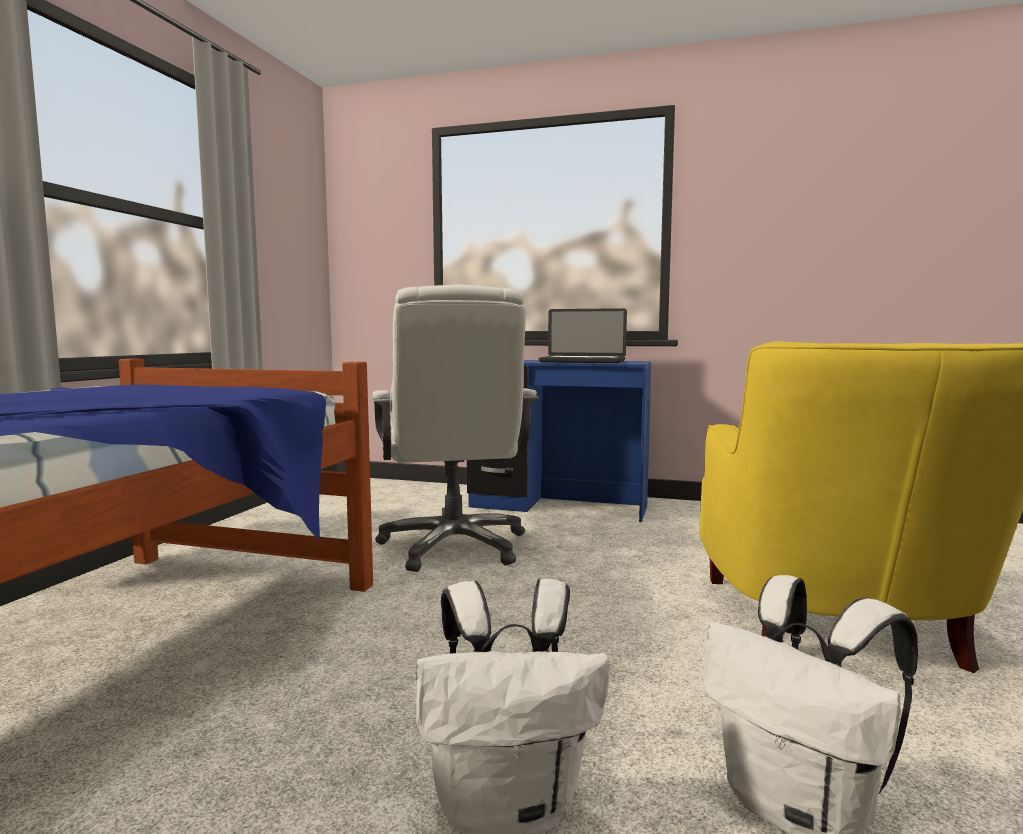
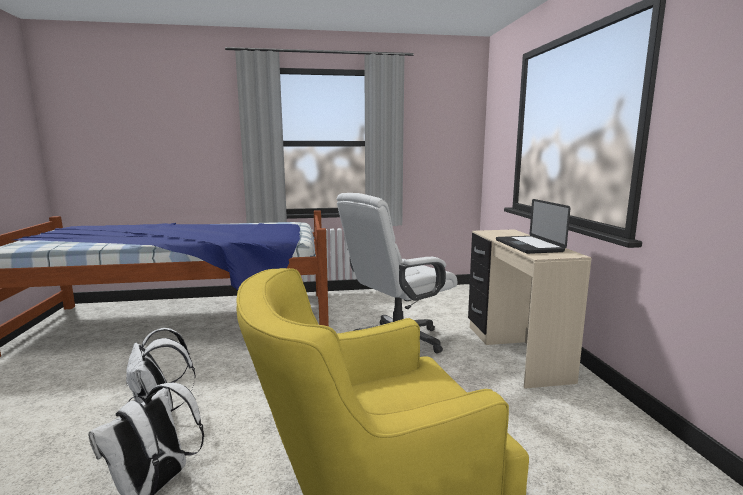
camera: 65 degrees right, 5 degrees up
(558, 507) = (513, 352): blue desk -> beige desk

